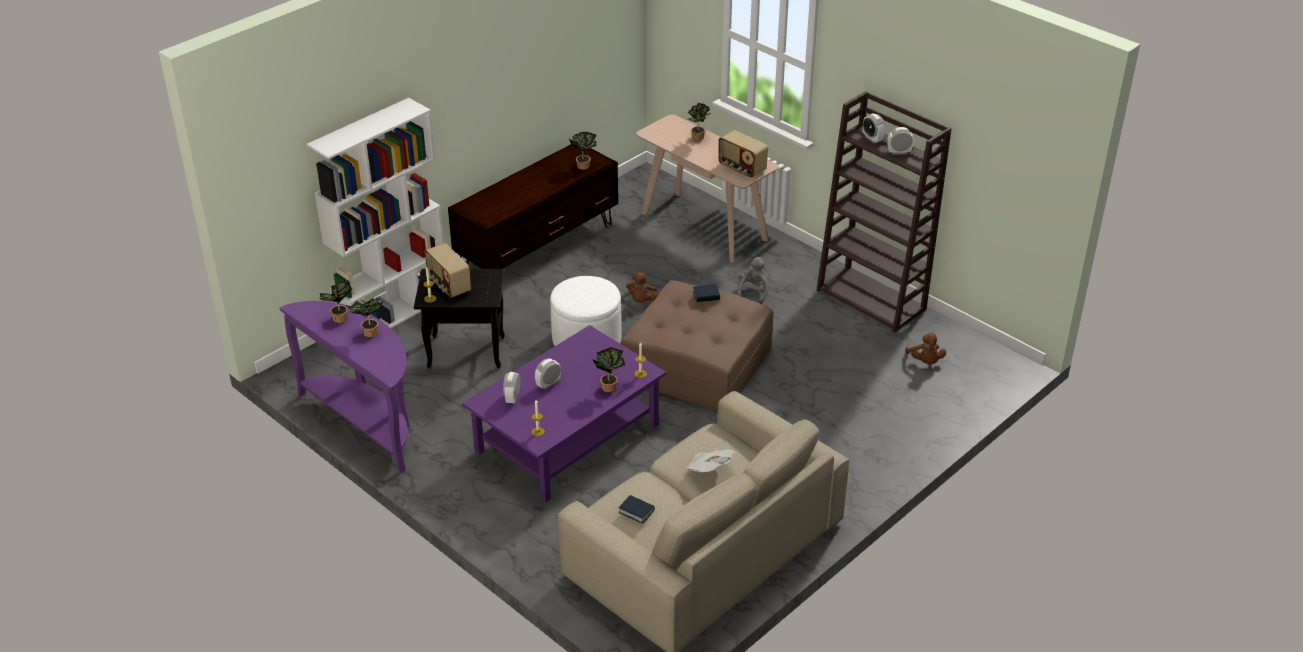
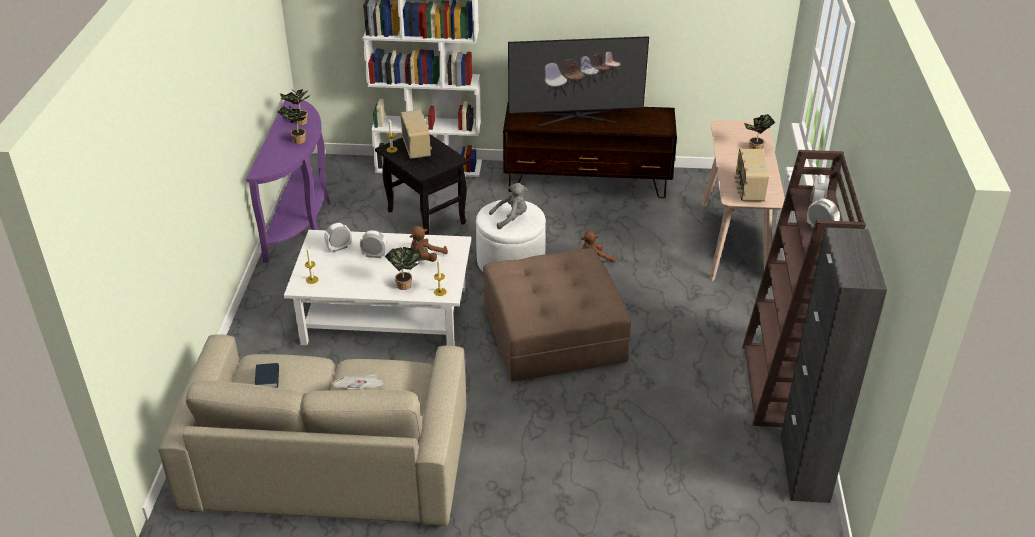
camera: 50 degrees right, 0 degrees up
(448, 285) = (417, 148): radio -> radio turned 150 degrees clockwise
(522, 189) = (575, 117): none -> television
(568, 438) = (385, 316): purple coffee table -> white coffee table
(583, 165) = (647, 126): potted plant -> none
(706, 296) = (589, 274): book -> none
(753, 292) = (688, 312): grey plush toy -> grey plush toy (511, 218)
(925, 361) = (738, 468): brown plush toy -> brown plush toy (425, 259)
(954, 335) = (804, 468): none -> black cabinet

